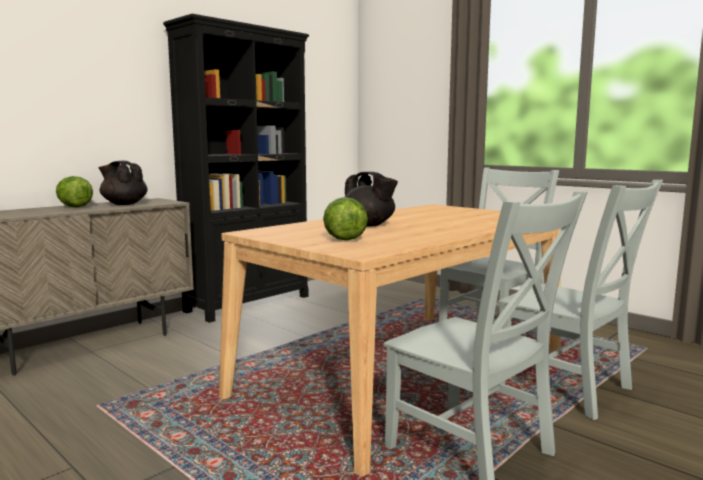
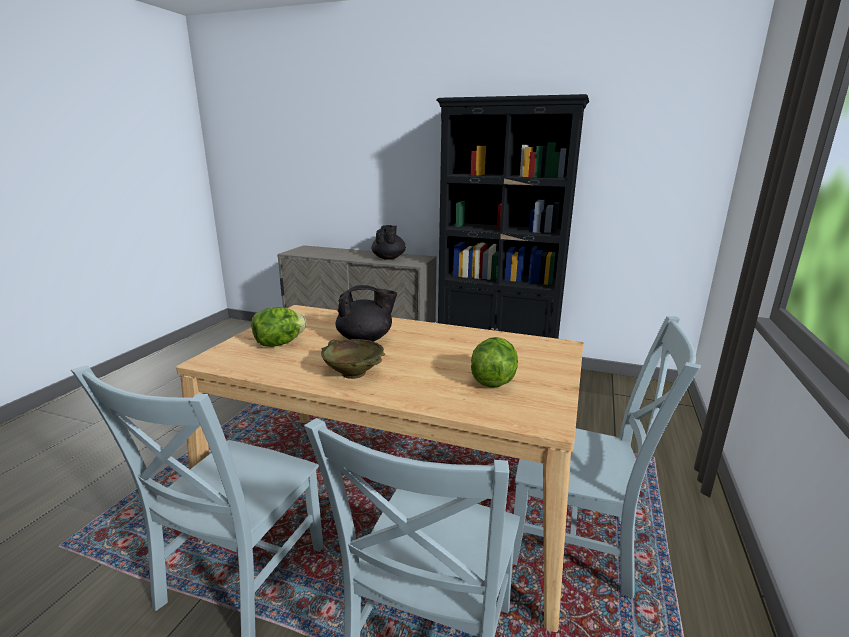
camera: 65 degrees right, 10 degrees up
(74, 207) = (362, 254): lettuce -> lettuce (493, 380)
(368, 225) = (366, 339): black teapot -> black teapot turned 120 degrees counterclockwise
(439, 230) = (353, 373): none -> beige bowl

